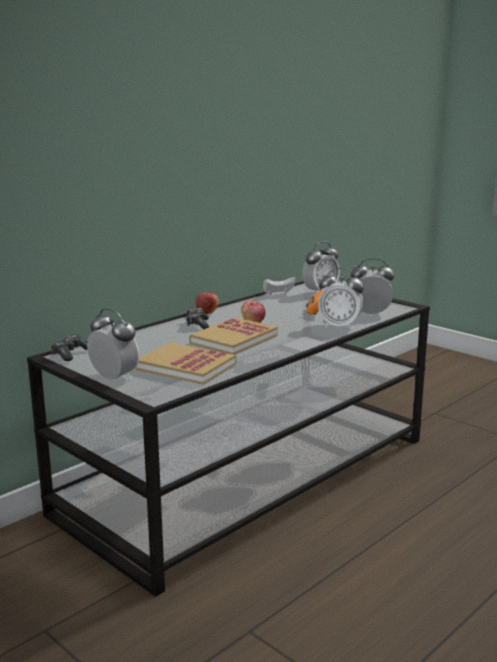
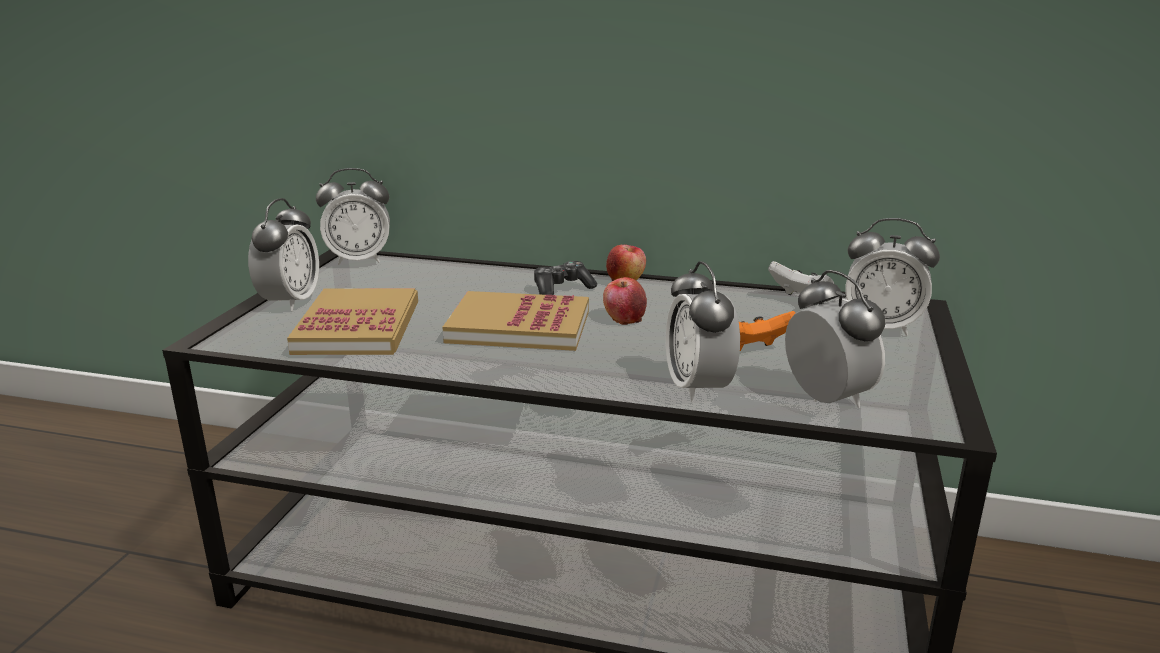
camera: 60 degrees right, 5 degrees up
(70, 354) = (359, 260): game controller -> alarm clock

